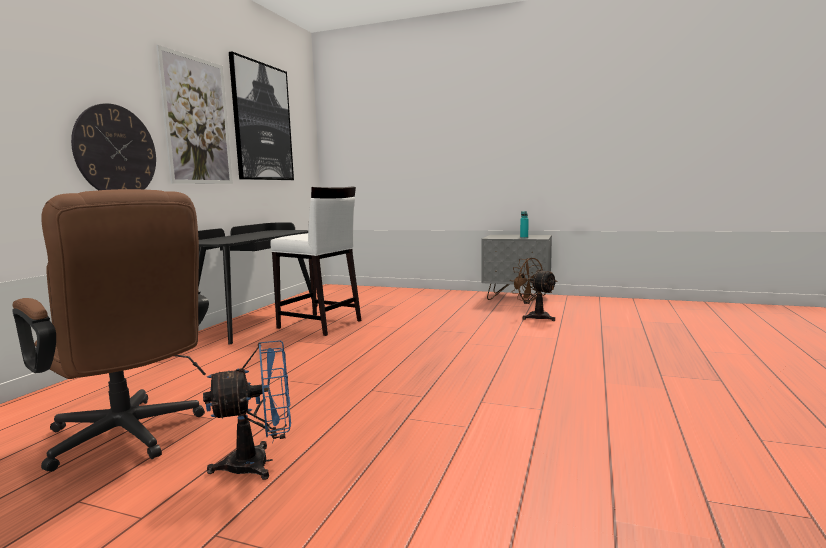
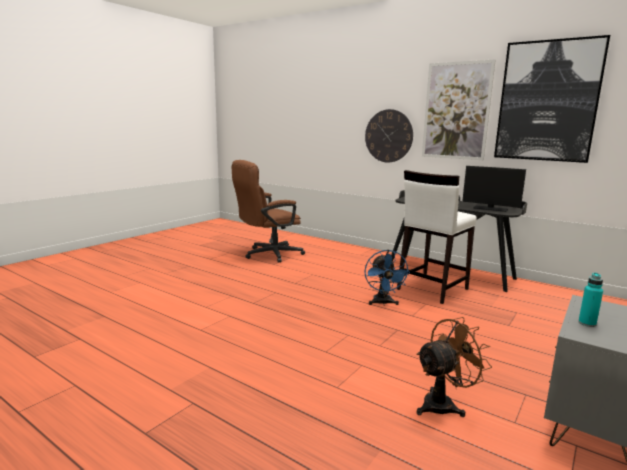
camera: 105 degrees right, 5 degrees up
(259, 463) = (224, 270): blue fan -> blue fan (383, 303)
(277, 232) = (490, 208): none -> monitor

